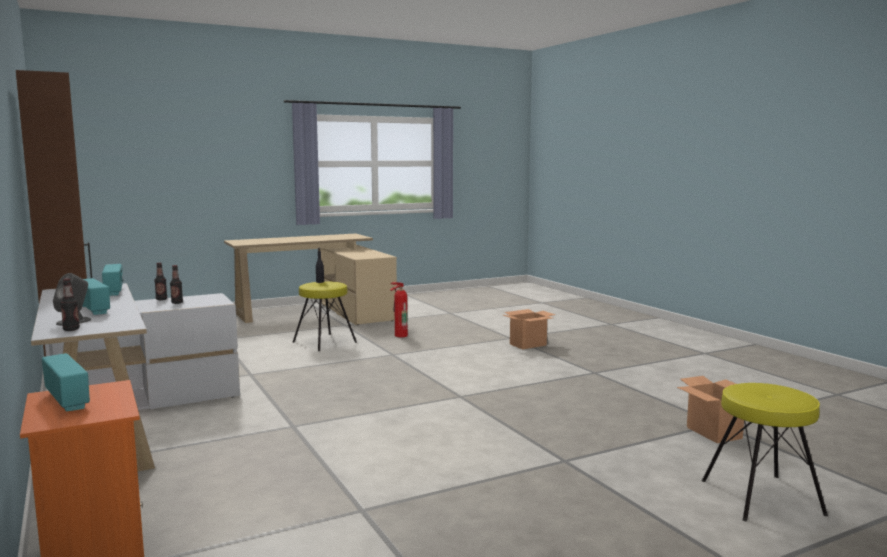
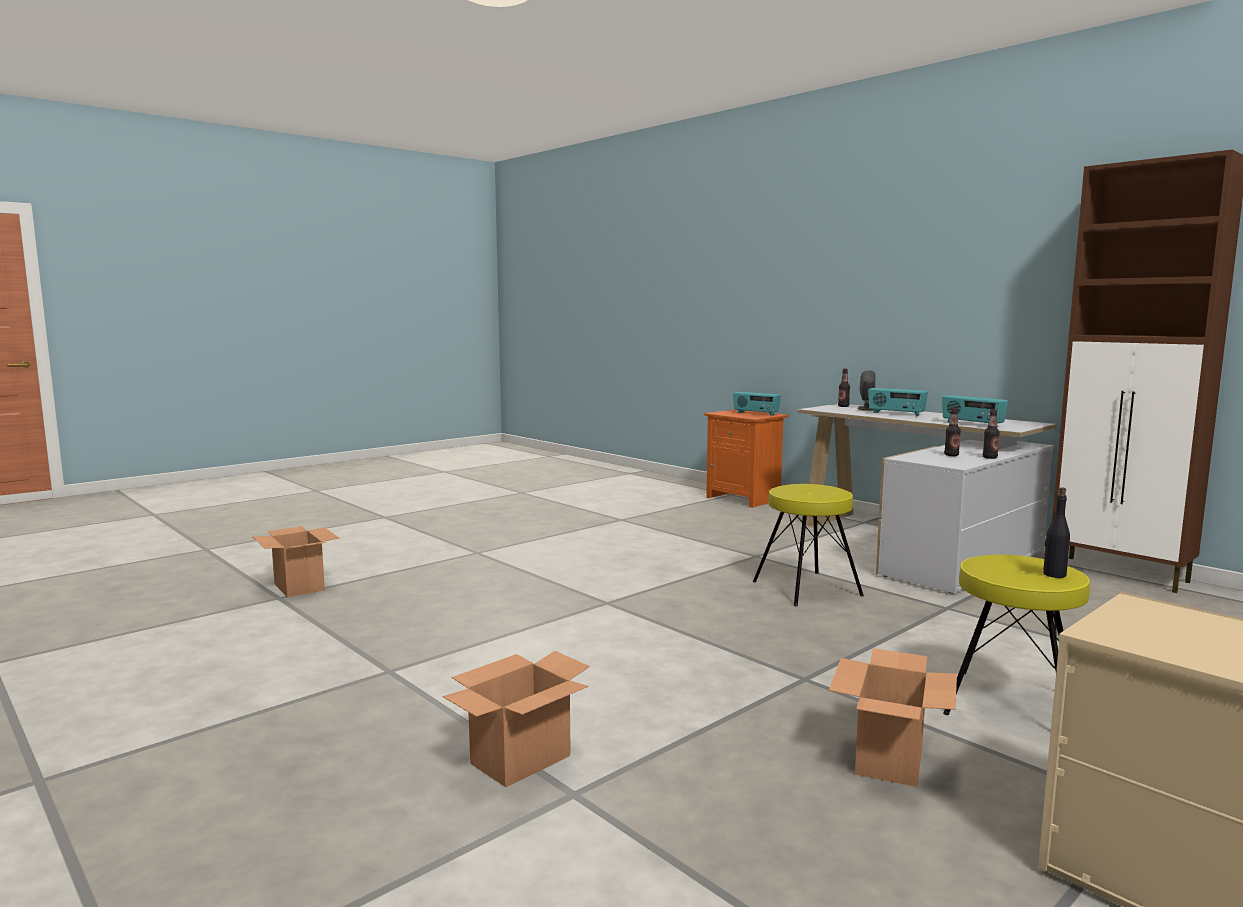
camera: 165 degrees right, 0 degrees up
(399, 336) = (890, 760): fire extinguisher -> cardboard box
(762, 497) = (325, 544): yellow stool -> yellow stool (806, 588)

